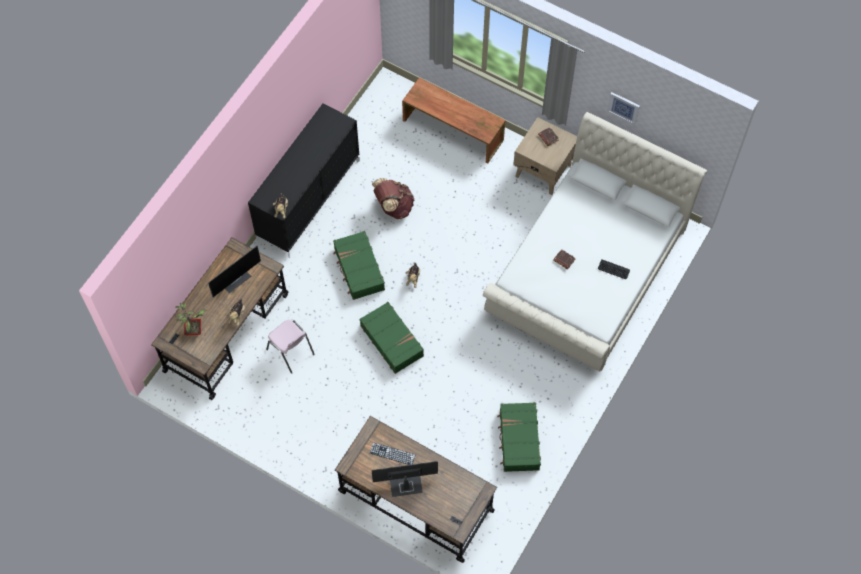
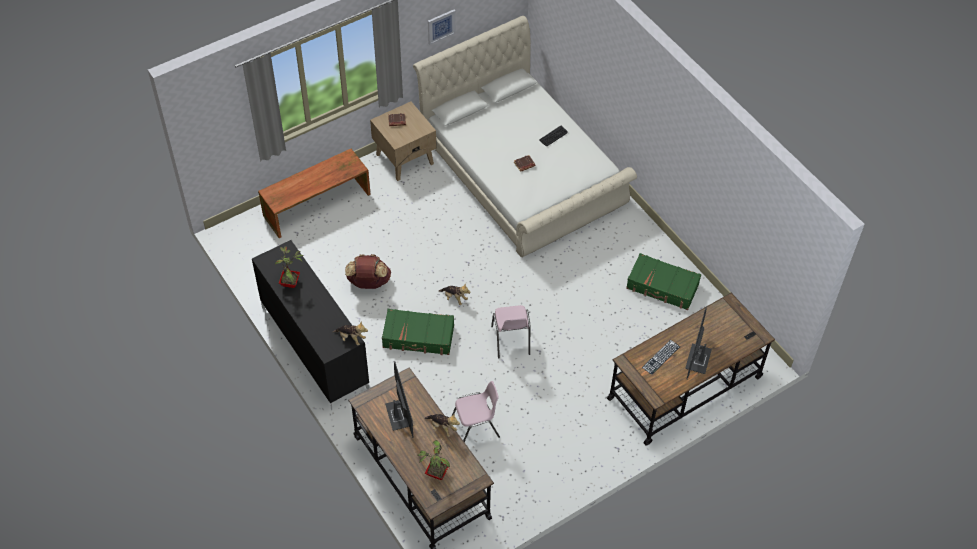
camera: 65 degrees left, 10 degrees down
(313, 142) = (291, 283): none -> potted plant
(392, 340) = (510, 341): green suitcase -> pink chair

